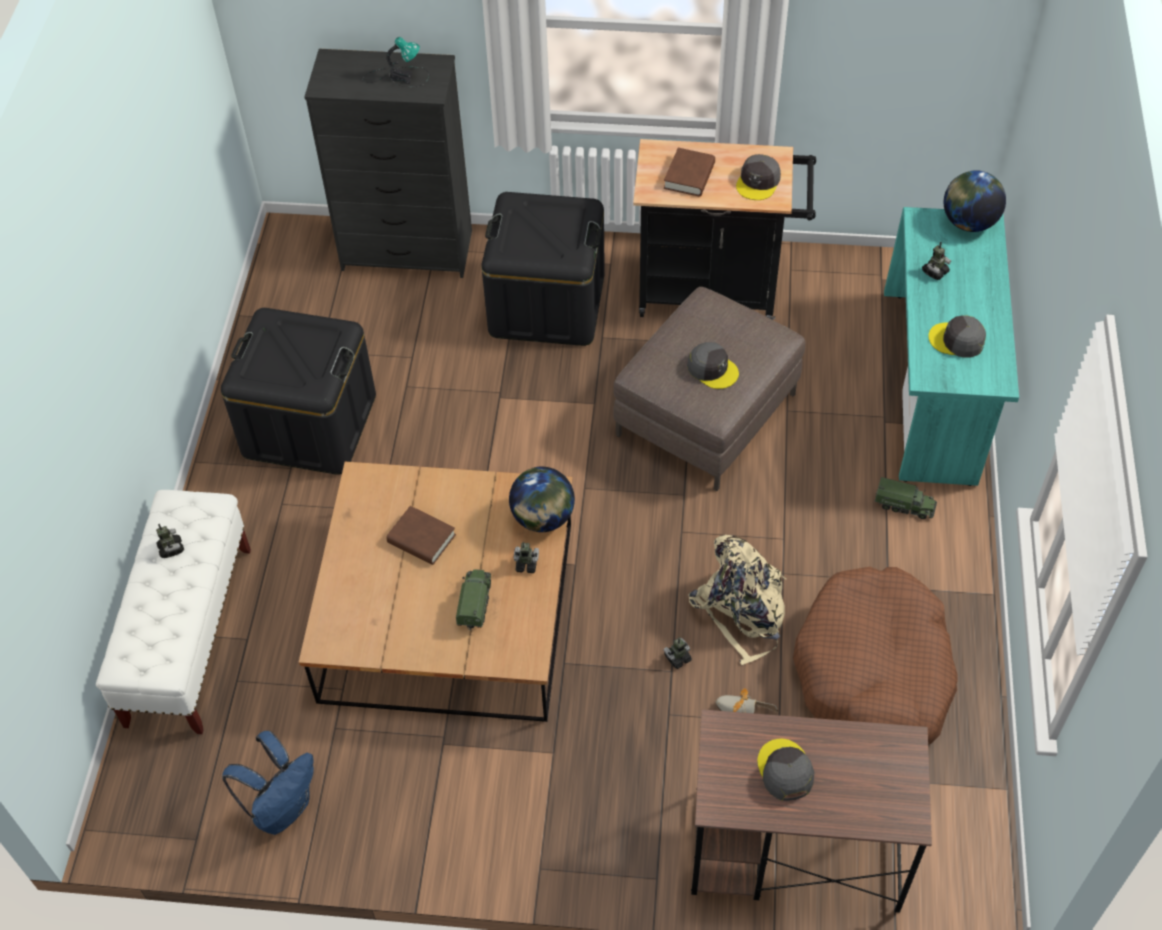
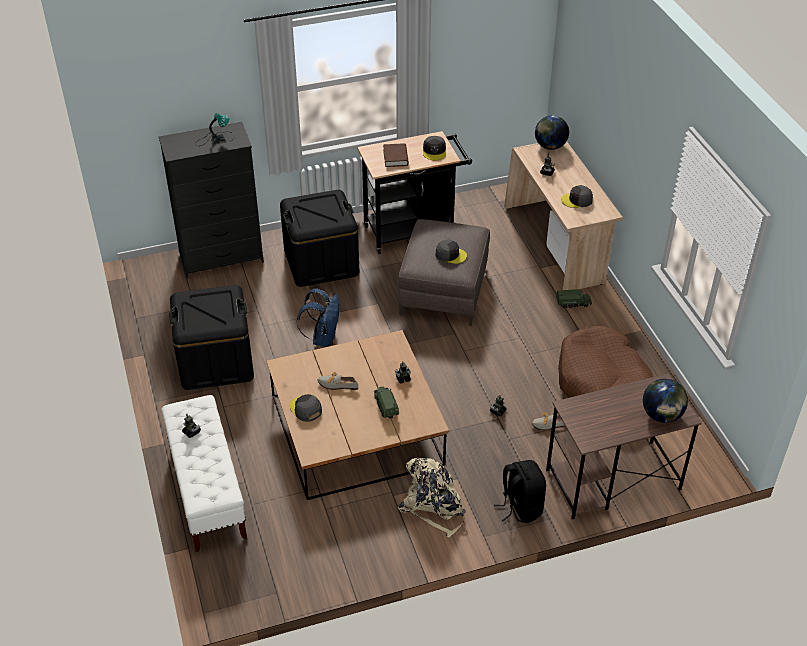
camera: 25 degrees left, 10 degrees down
(282, 808) = (319, 559): blue backpack -> blue backpack (323, 338)
(421, 539) = (335, 384): brown book -> shoe
(543, 518) = (398, 354): globe -> globe (662, 415)
(622, 840) = (520, 507): none -> black backpack
(742, 611) = (518, 378): beige backpack -> beige backpack (434, 506)
(785, 771) = (611, 415): grey cap -> grey cap (305, 409)
(933, 387) = (555, 244): turquoise desk -> beige desk

